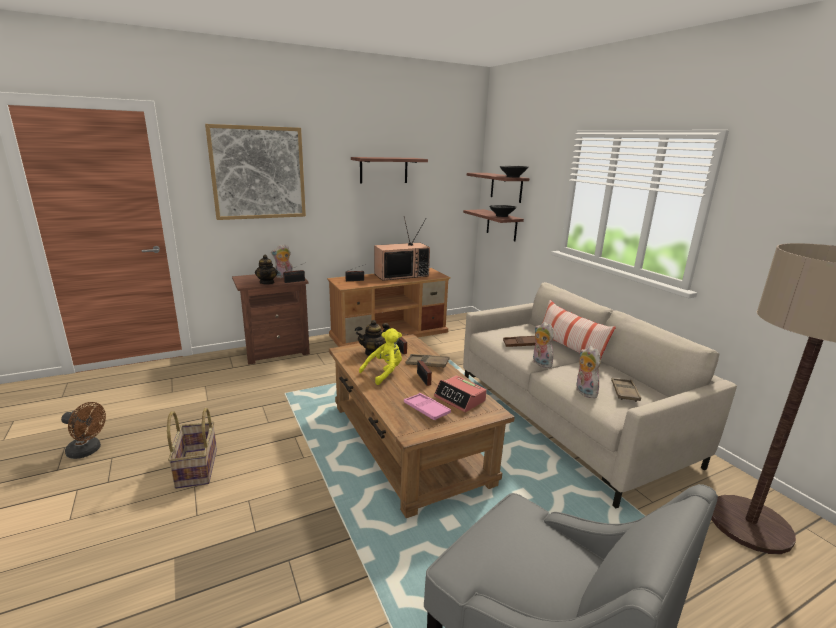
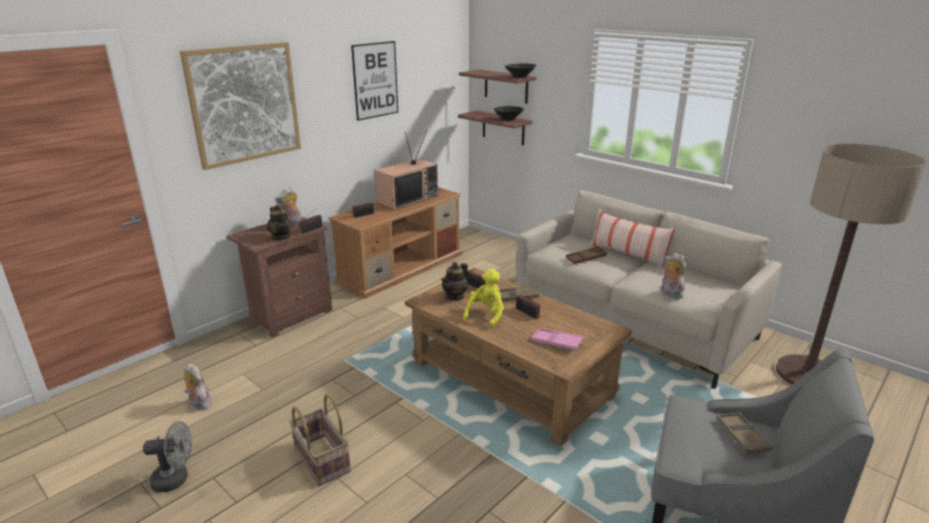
camera: 20 degrees left, 5 degrees up
(88, 451) = (176, 479): brown fan -> grey fan
(383, 170) = (375, 80): shelf -> picture
(460, 399) = (575, 325): alarm clock -> none
(540, 363) = (614, 274): plush toy -> plush toy (199, 404)
(624, 392) = (700, 288): brown tray -> brown tray (741, 436)

